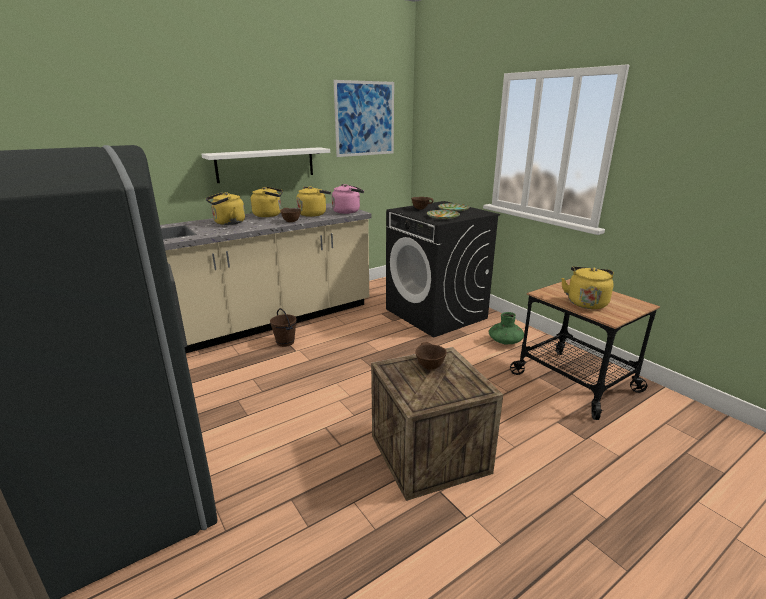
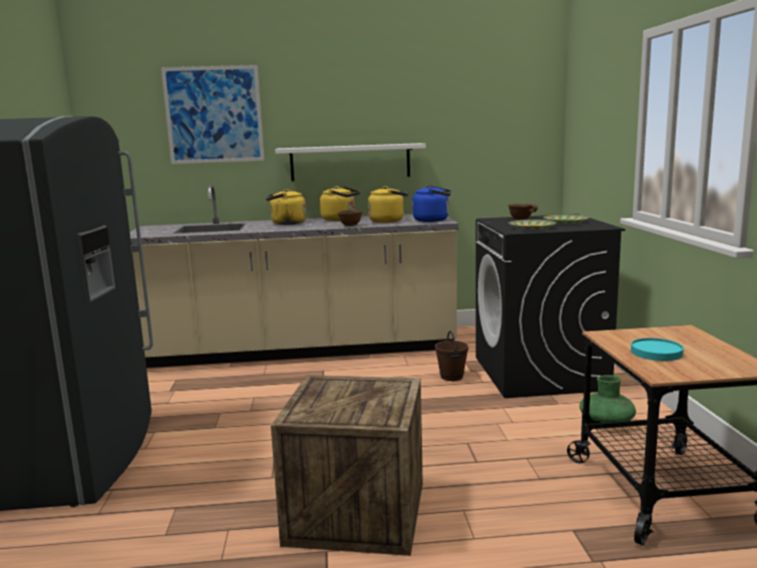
camera: 30 degrees right, 10 degrees down
(285, 342) = (321, 371): brown bucket -> brown bucket (452, 377)
(348, 211) = (433, 220): pink kettle -> blue kettle
(365, 119) = (488, 108): picture -> picture (214, 115)
(429, 366) = (363, 389): brown bowl -> none
(586, 302) = (656, 352): yellow kettle -> turquoise plate

